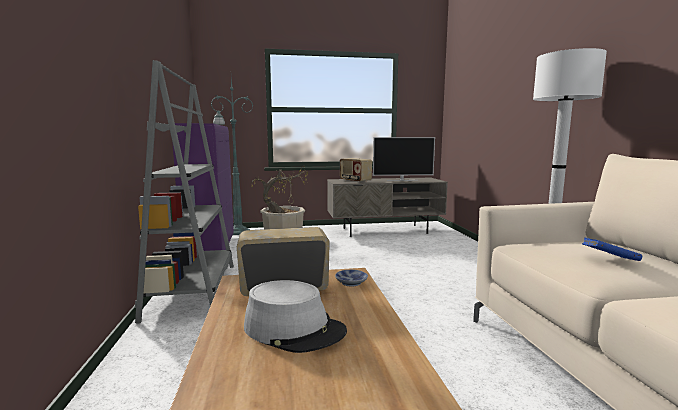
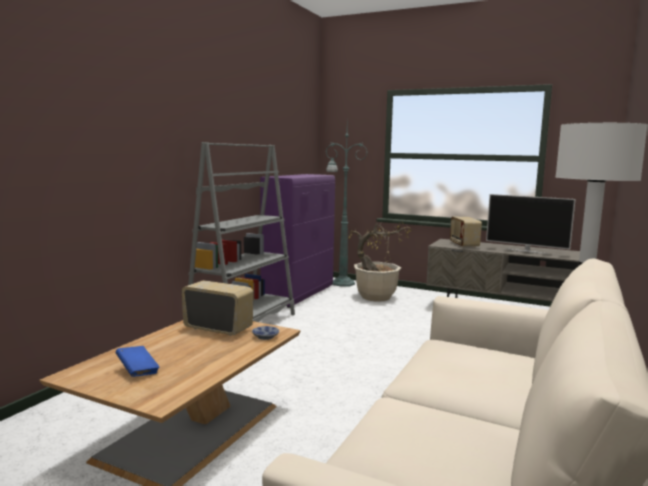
camera: 35 degrees right, 0 degrees up
(294, 329) = (179, 351): grey hat -> none
(609, 260) = (466, 372): blue book -> blue book (138, 371)

